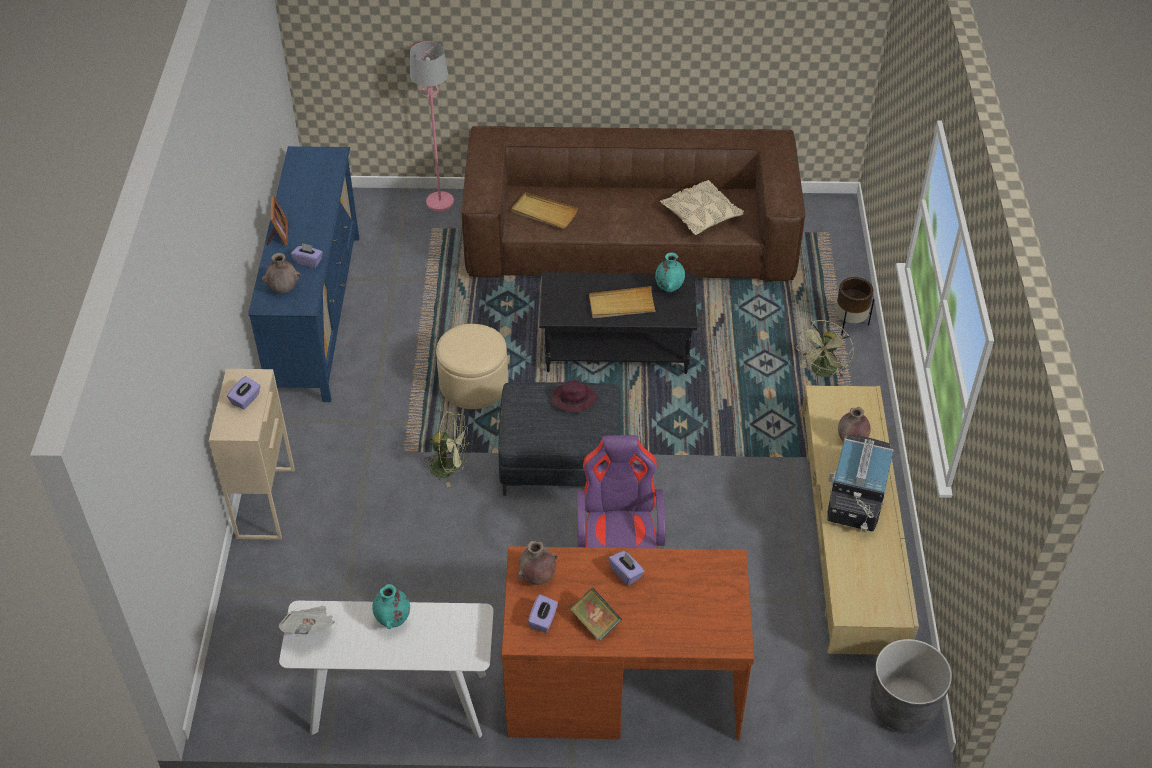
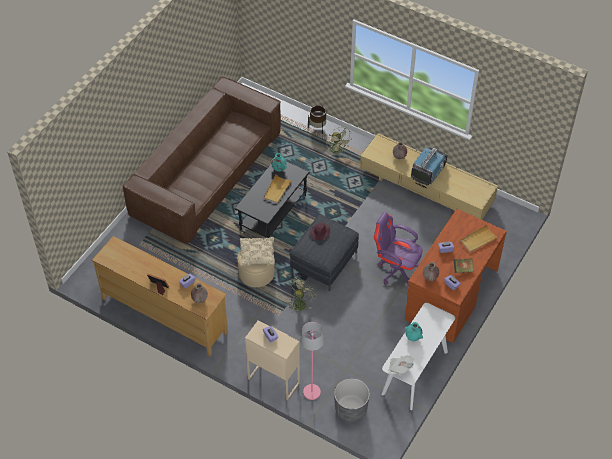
camera: 60 degrees left, 5 degrees up
(317, 315) = (164, 315): blue dresser -> brown dresser
(440, 202) = (122, 233): pink floor lamp -> pink floor lamp (311, 392)
(543, 213) = (190, 191): beige tray -> beige tray (478, 240)
(701, 215) = (236, 137): beige pillow -> beige pillow (257, 254)
(856, 499) = (428, 171): television -> television turned 105 degrees counterclockwise
(902, 706) = (511, 215): grey planter -> grey planter (351, 409)

